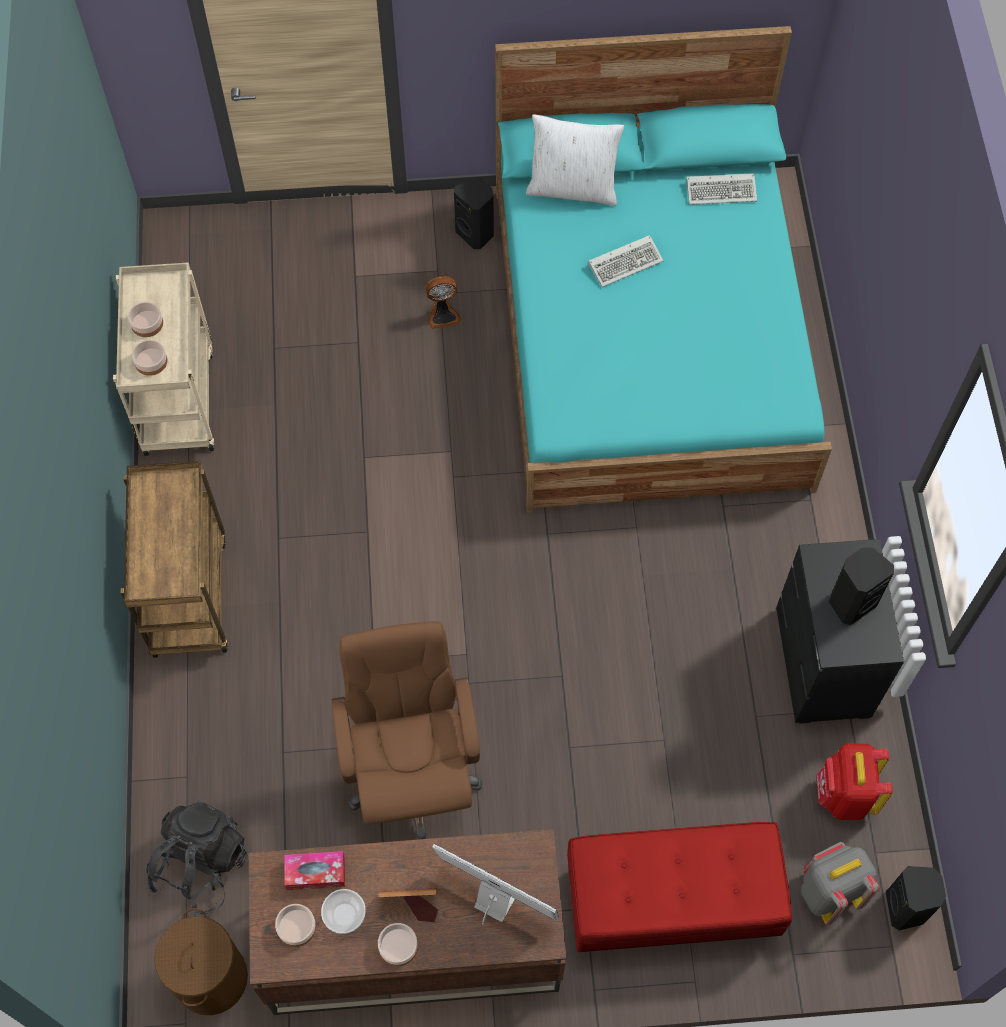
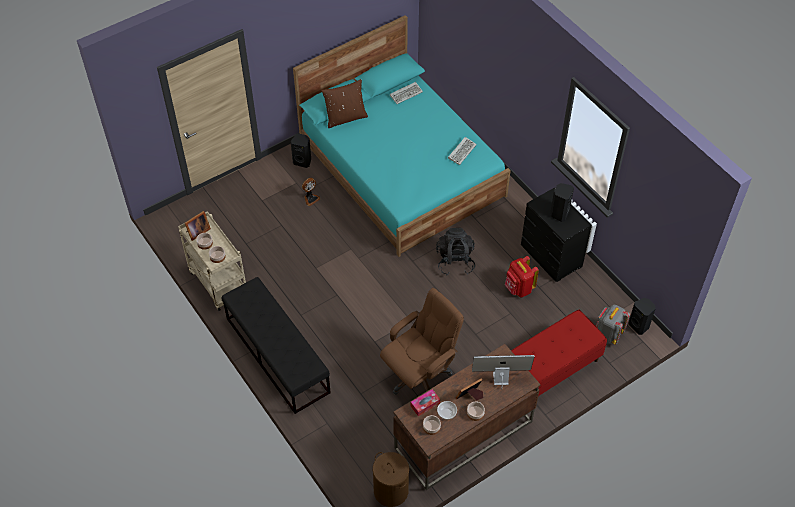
camera: 30 degrees left, 10 degrees down
(148, 294) = (197, 232): none -> picture frame
(188, 594) = (277, 355): brown cart -> black bench
(201, 864) = (356, 452): black backpack -> black backpack (455, 261)
(412, 774) = (420, 375): brown office chair -> brown office chair turned 90 degrees clockwise
(573, 188) = (345, 117): white pillow -> brown pillow
(626, 262) = (387, 135): keyboard -> keyboard (462, 151)
(844, 795) = (590, 298): red backpack -> red backpack (518, 288)

